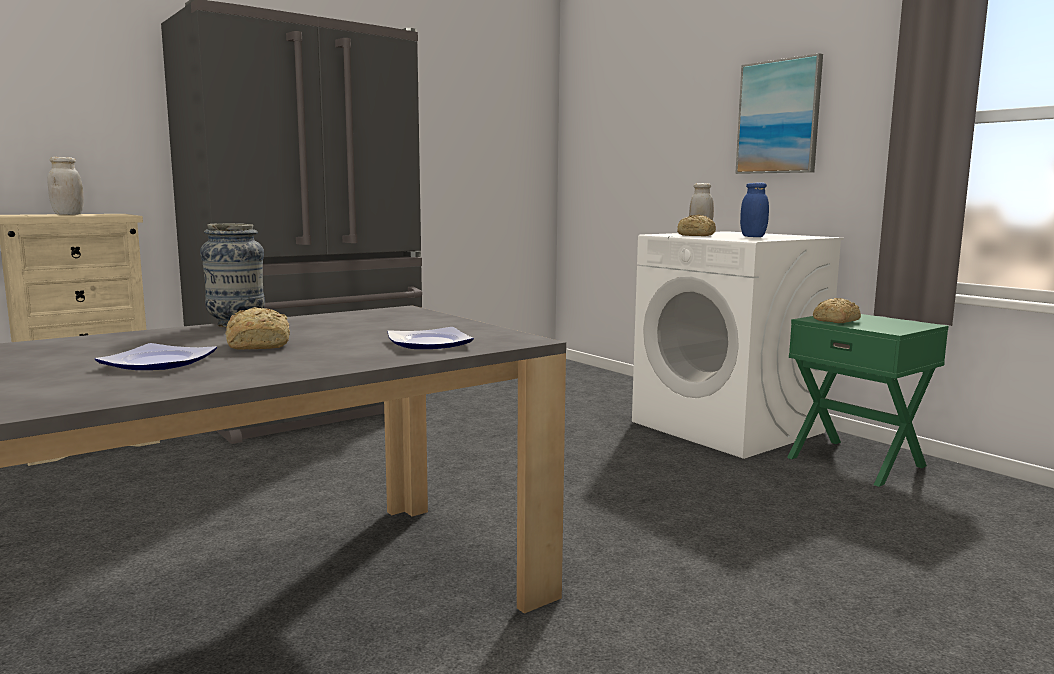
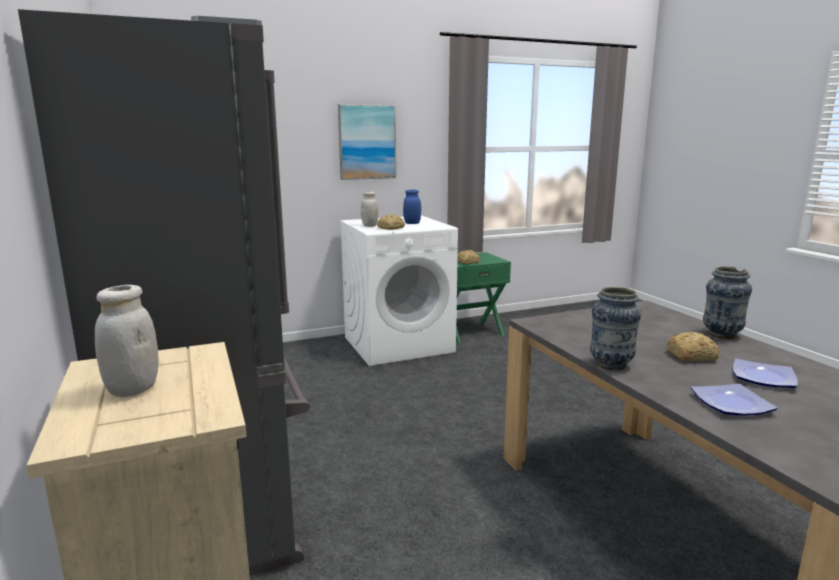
camera: 75 degrees left, 5 degrees up
(363, 361) = (721, 334): none -> vase
(427, 343) = (665, 322): plate -> plate (731, 404)

